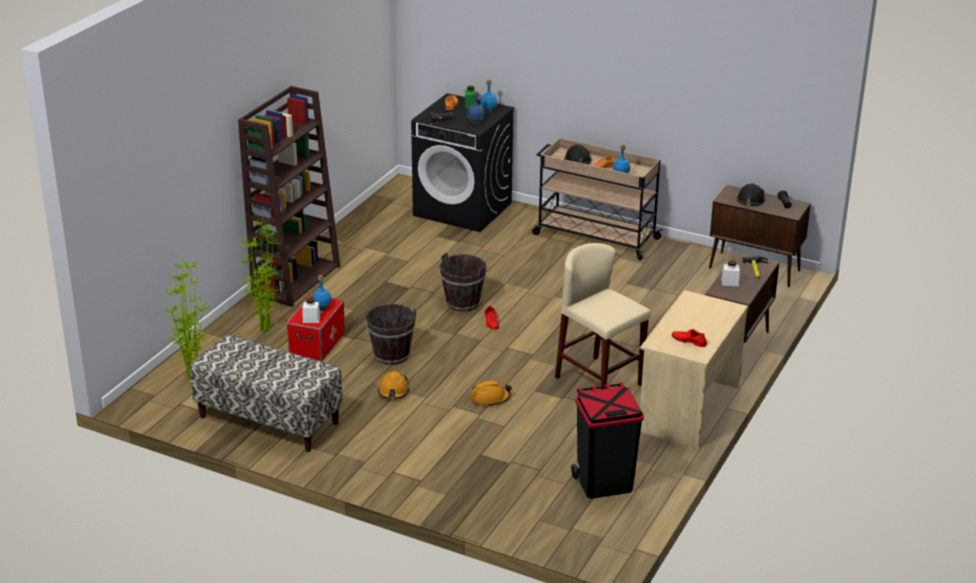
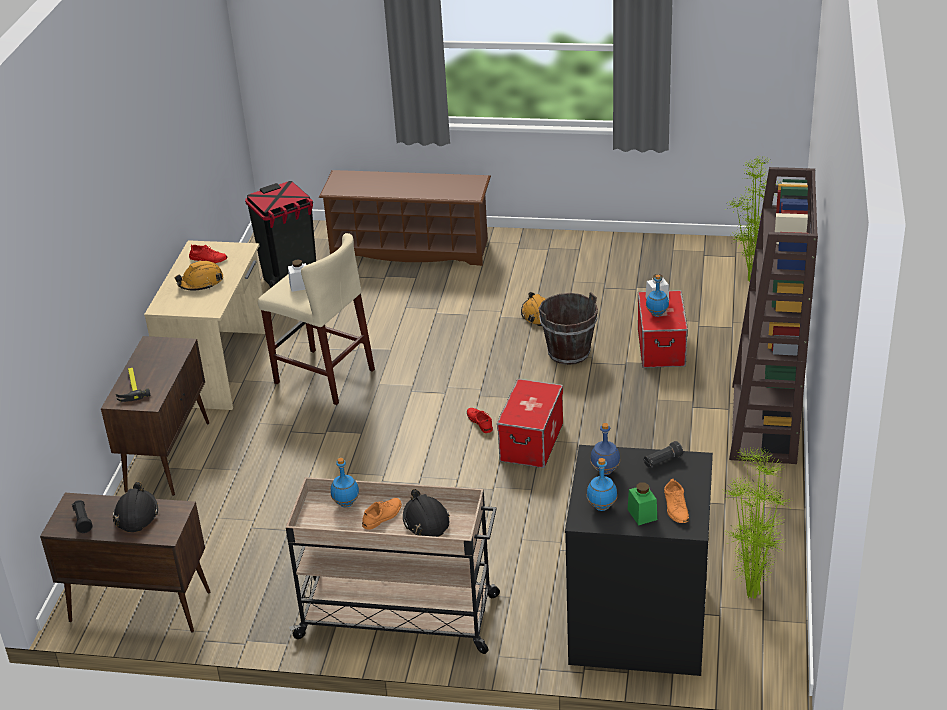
camera: 165 degrees right, 5 degrees up
(267, 330) = (731, 349): potted plant -> potted plant (749, 595)
(268, 420) = (637, 261): bench -> none
(462, 303) = (531, 441): brown bucket -> storage box
(470, 488) = (410, 249): none -> brown shoe rack
(490, 398) = (433, 330): orange hard hat -> orange hard hat (201, 283)
(730, 282) = (166, 360): white jar -> white jar (300, 285)

